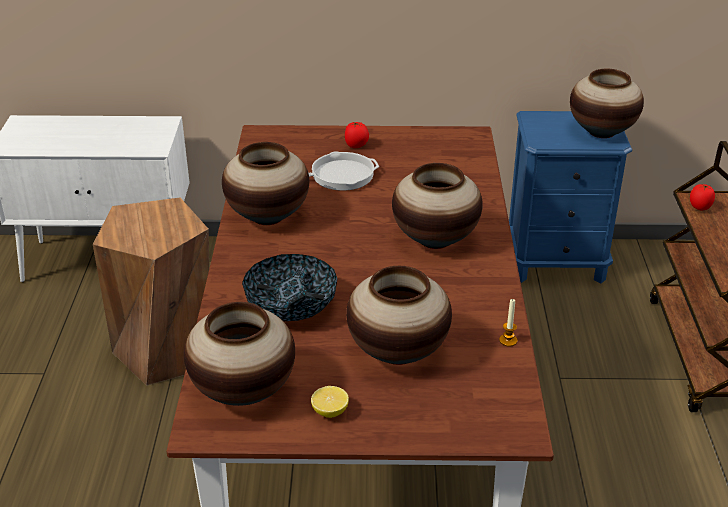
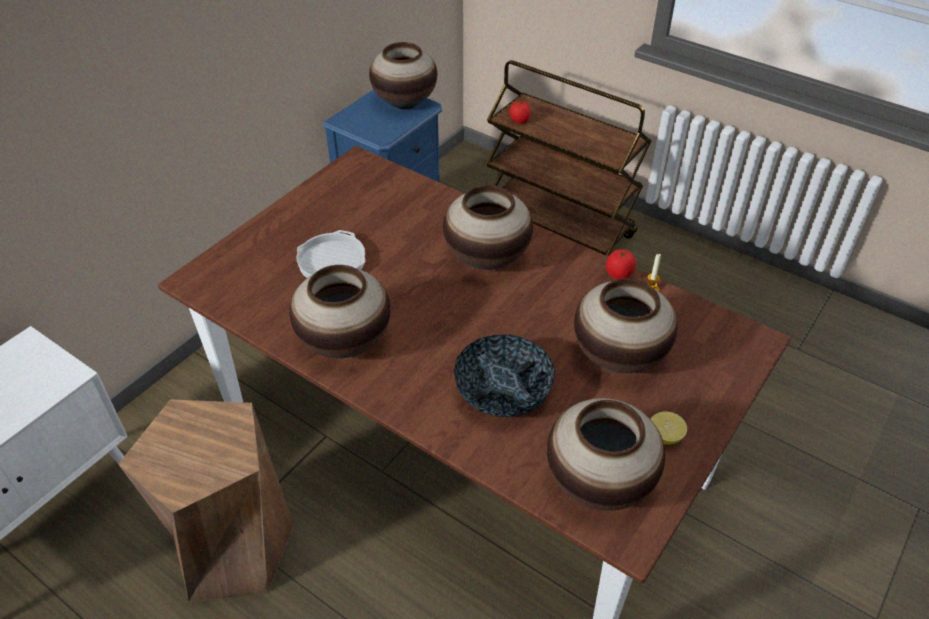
camera: 55 degrees left, 10 degrees up
(356, 146) = (293, 230): tomato -> tomato (619, 275)

